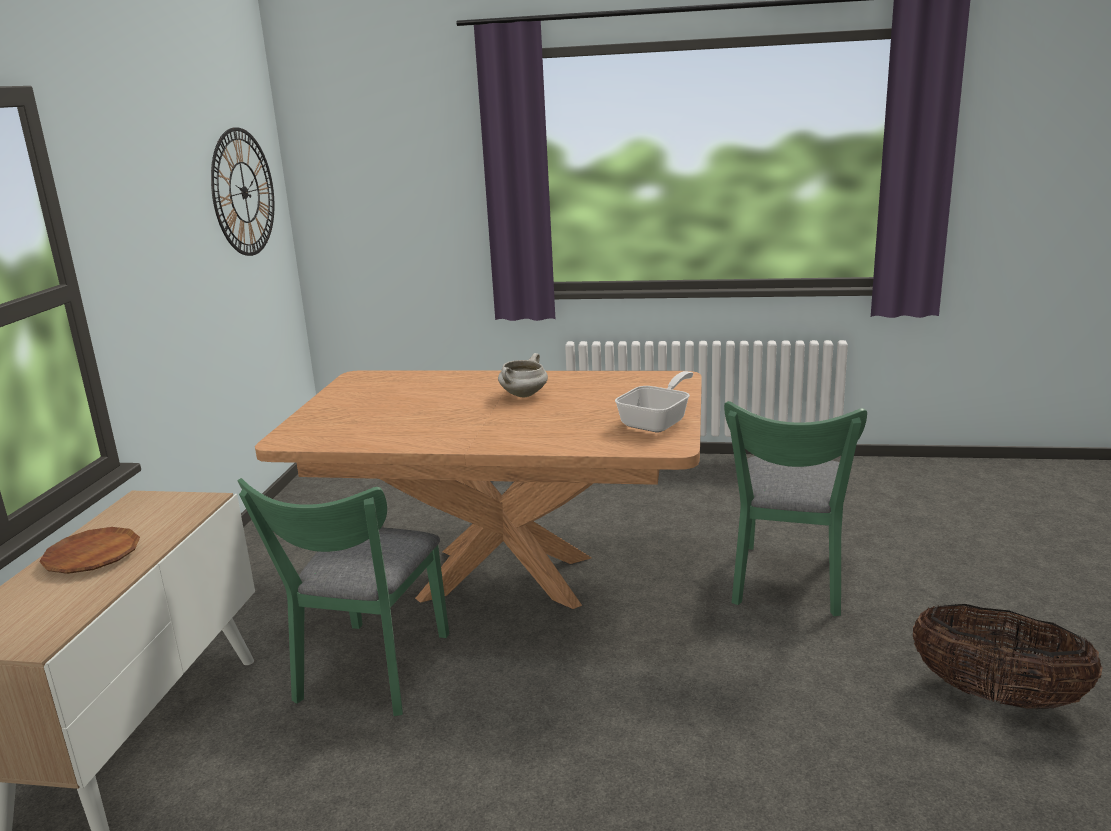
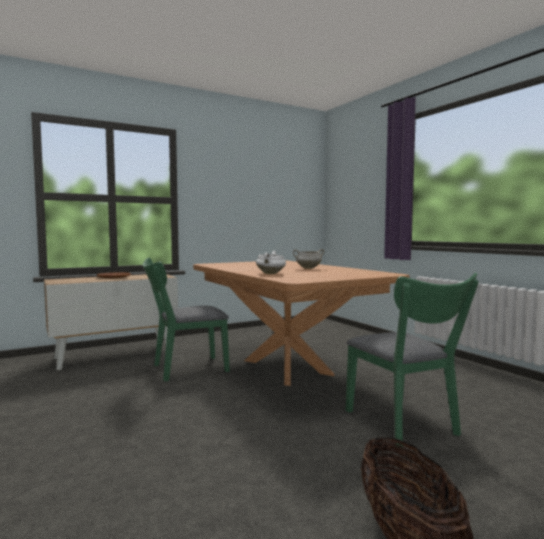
camera: 50 degrees right, 15 degrees down
(244, 192) = (290, 189): wall clock -> none
(556, 436) = (271, 274): none -> white cooking pot
(658, 421) = (322, 277): frying pan -> none
(788, 584) = (405, 426): green chair -> green chair turned 90 degrees counterclockwise

